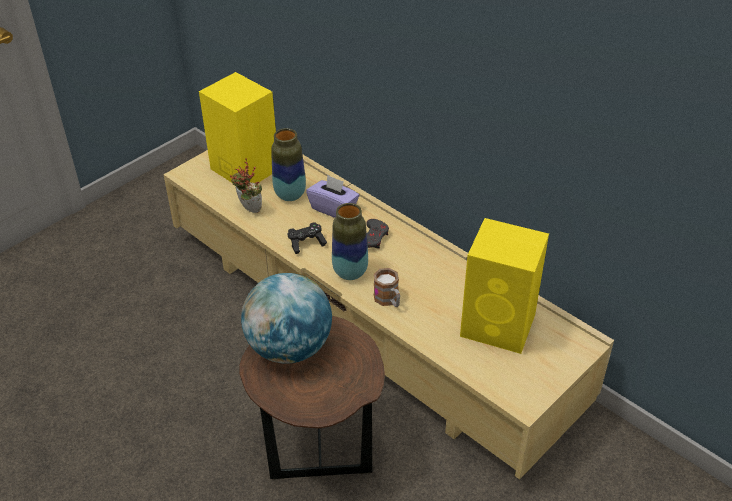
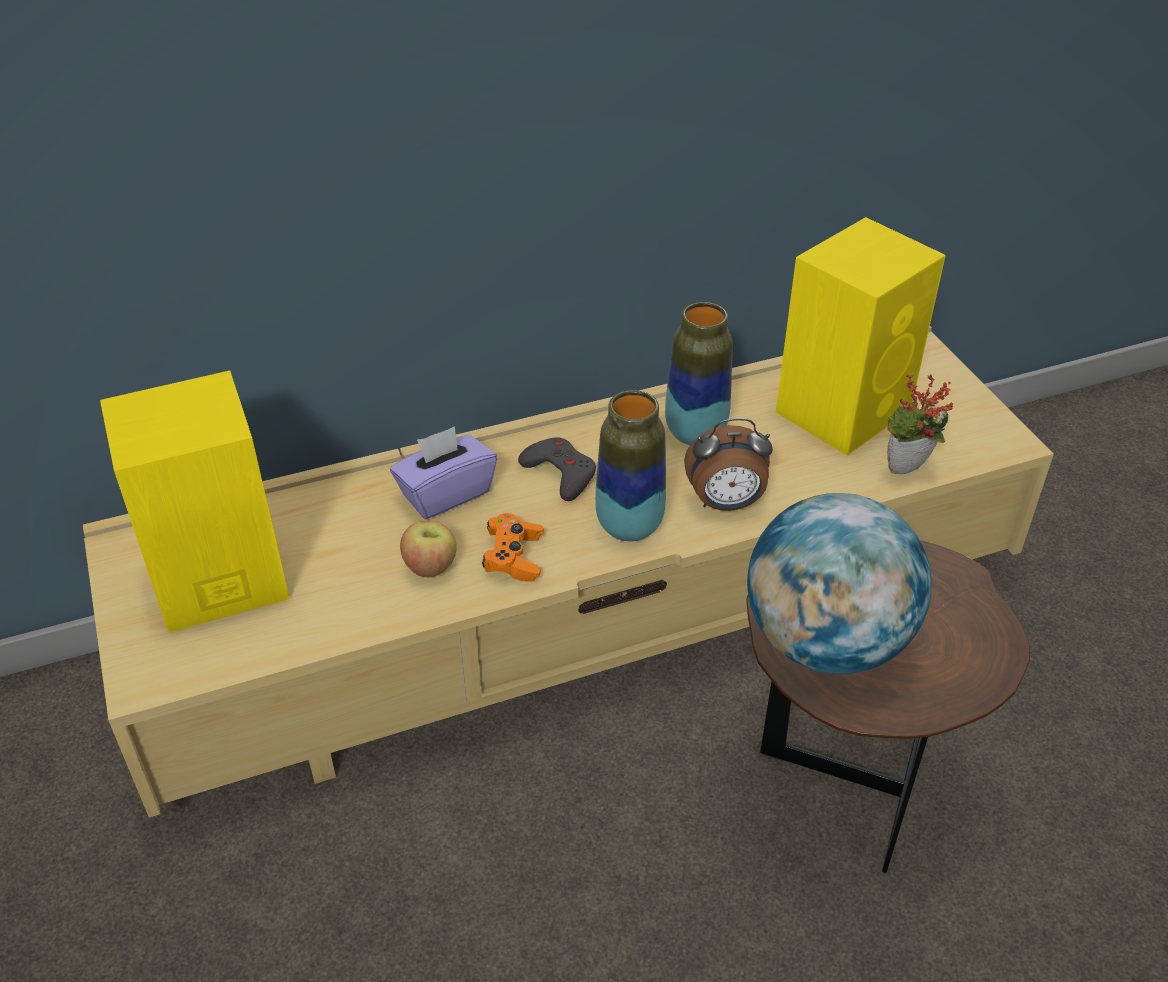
camera: 65 degrees left, 0 degrees up
(248, 209) = (353, 610): potted plant -> potted plant (907, 471)
(286, 221) = (430, 566): none -> apple
(290, 195) = (358, 538): vase -> vase (695, 433)
(306, 243) = (514, 557): black game controller -> orange game controller
(388, 300) = (726, 503): mug -> alarm clock

